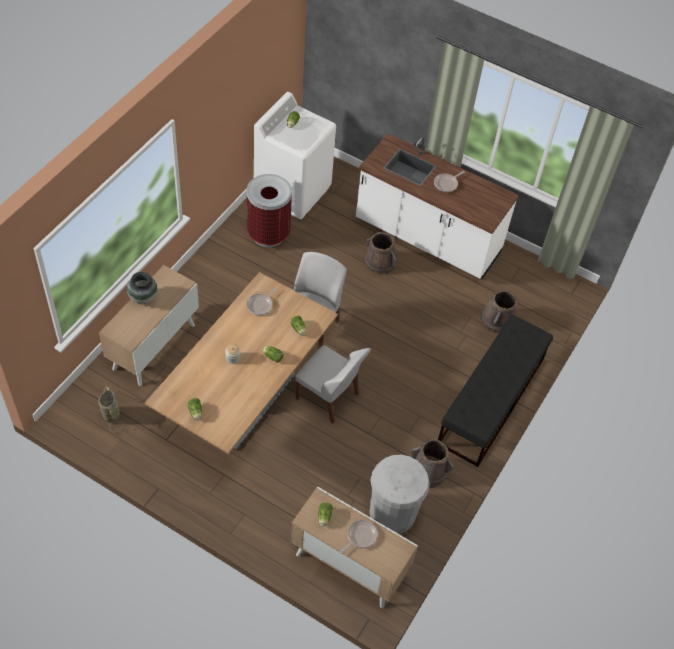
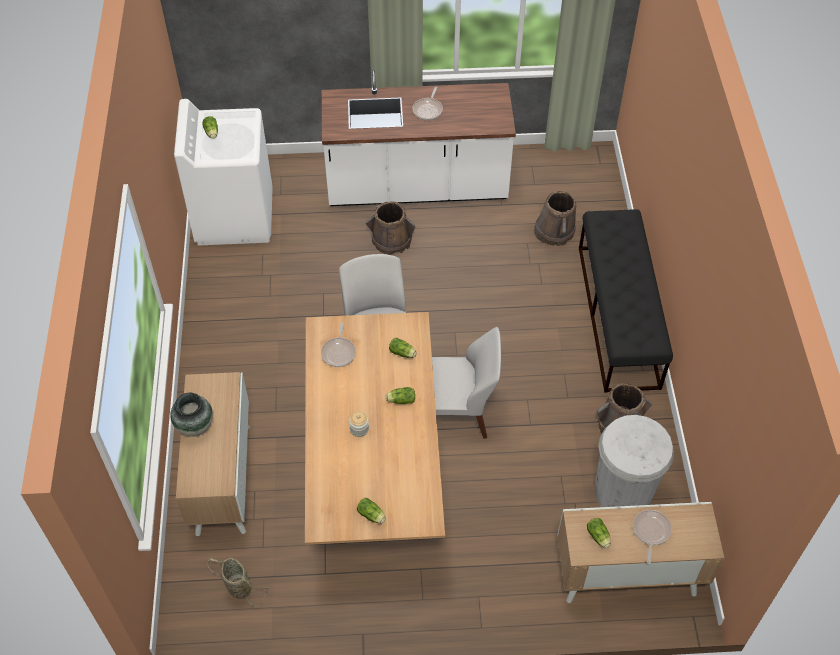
camera: 30 degrees left, 0 degrees up
(268, 234) = (247, 278): trash can -> none

